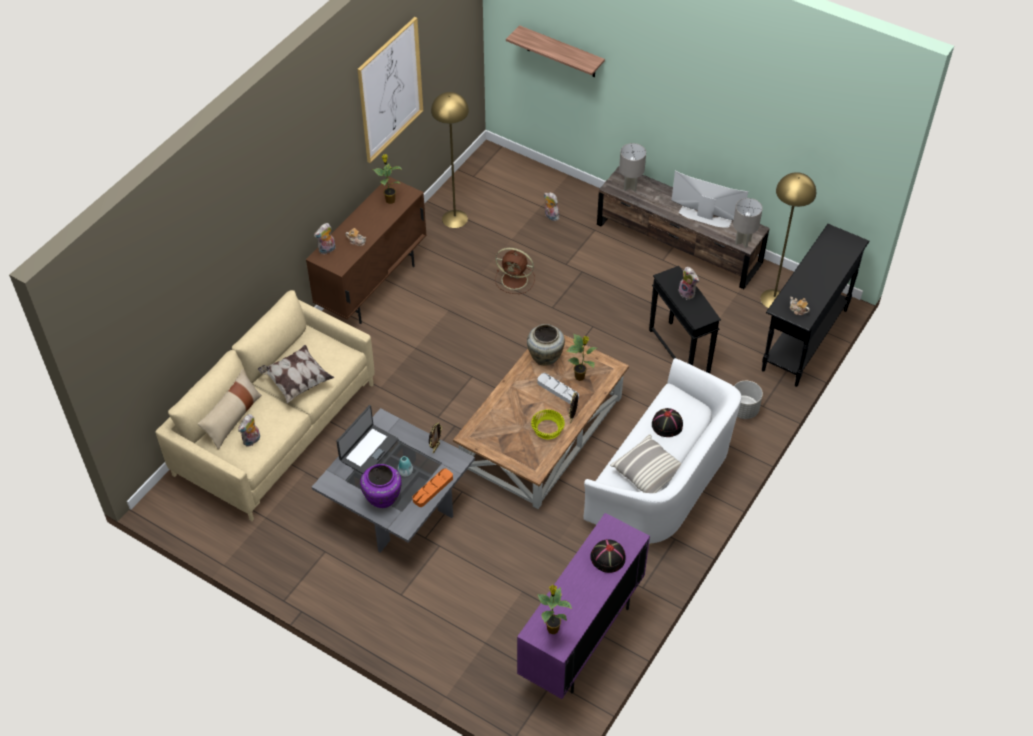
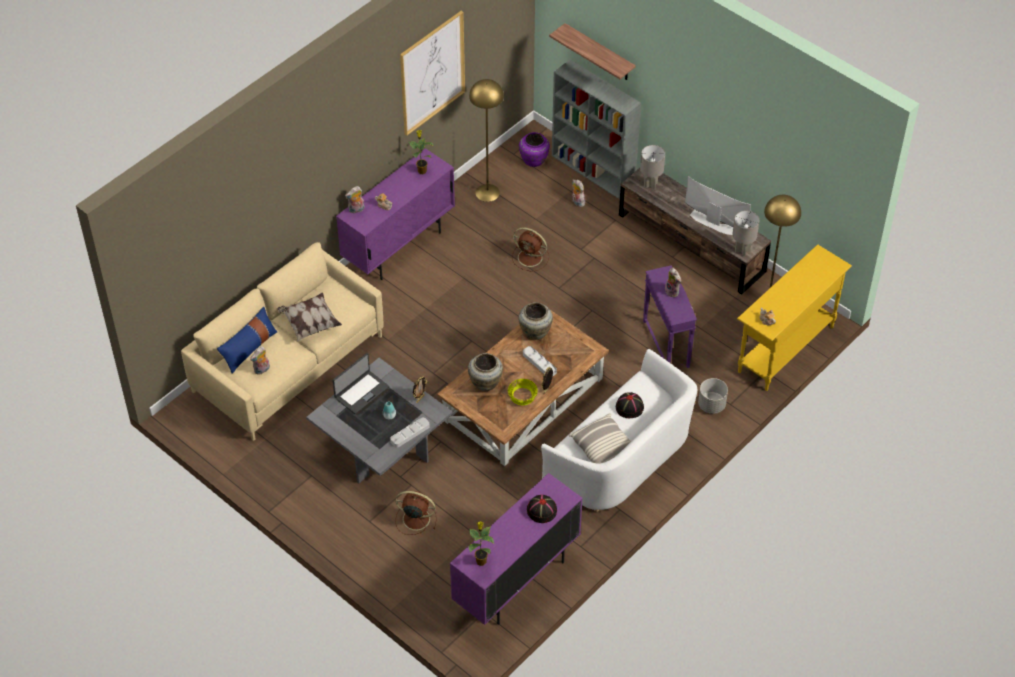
camera: 10 degrees right, 0 degrees up
(233, 418) = (249, 348): beige pillow -> blue pillow
(373, 287) = (399, 247): brown cabinet -> purple cabinet
(383, 497) = (365, 434): purple vase -> purple vase (534, 160)
(433, 489) = (410, 434): orange tray -> grey tray
(451, 584) = (415, 518): none -> brown fan
(504, 420) = (486, 383): none -> beige vase
(560, 183) = (594, 171): none -> grey bookcase
(580, 377) = (562, 354): potted plant -> none
(679, 351) = (666, 343): black side table -> purple side table
(804, 340) = (785, 349): black console table -> yellow console table

